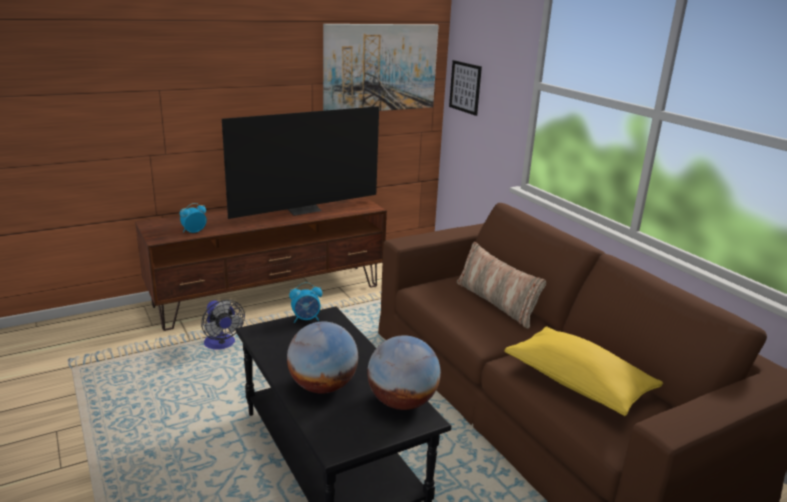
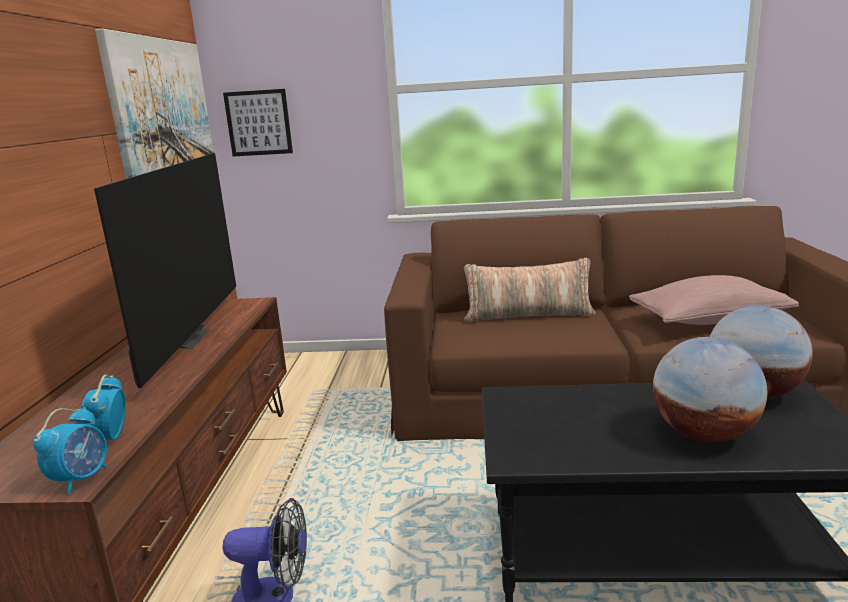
camera: 55 degrees left, 5 degrees down
(306, 319) = (505, 413): alarm clock -> alarm clock (81, 478)
(577, 383) = (708, 320): yellow pillow -> pink pillow

